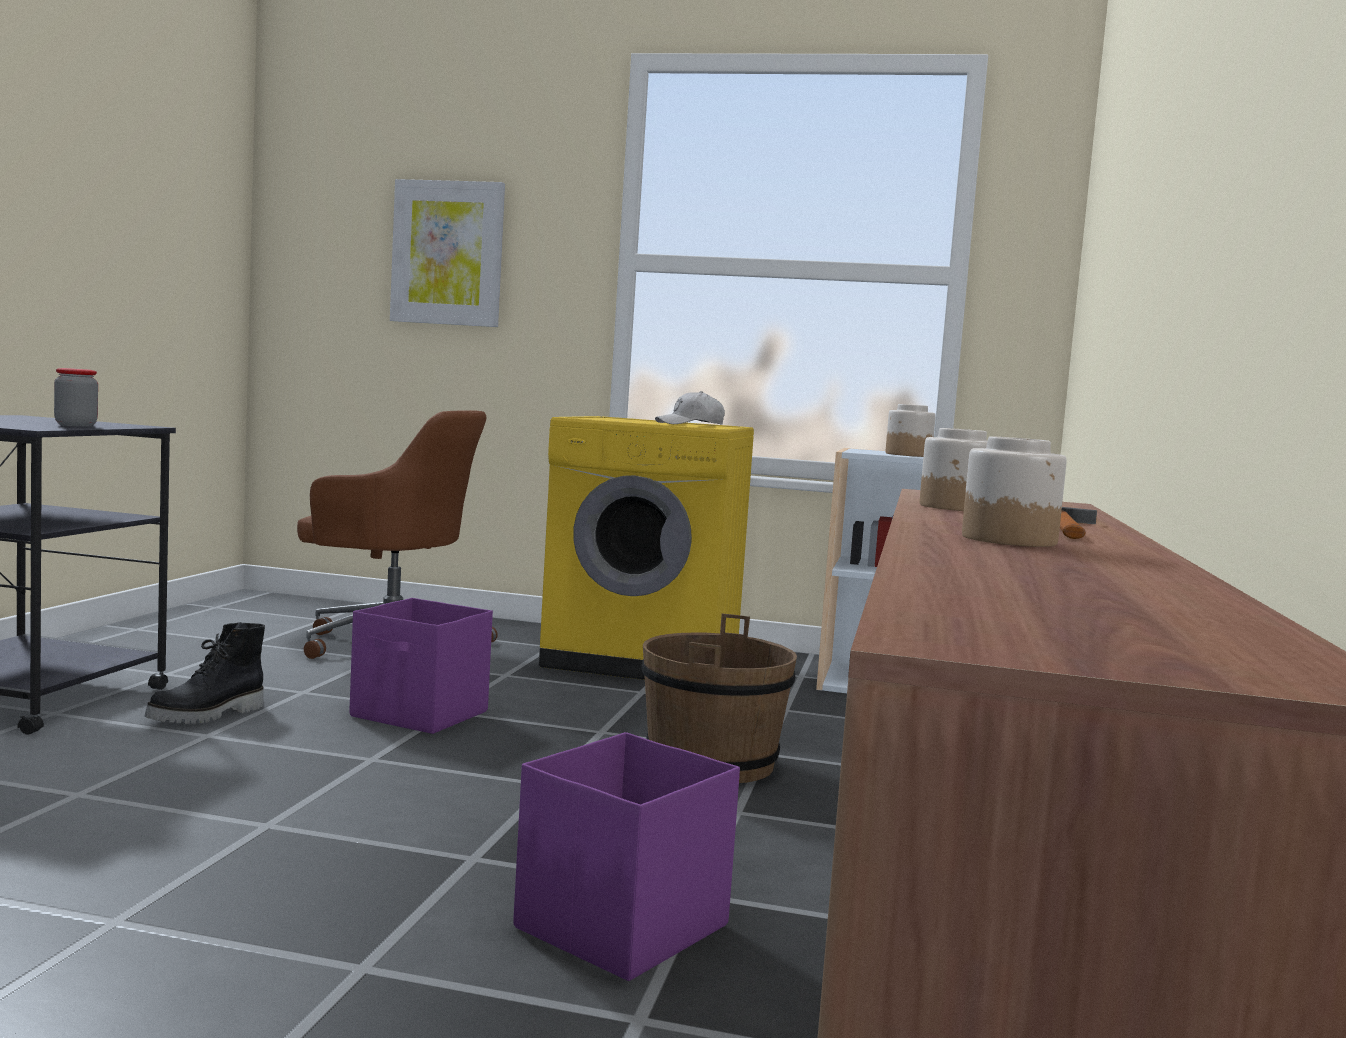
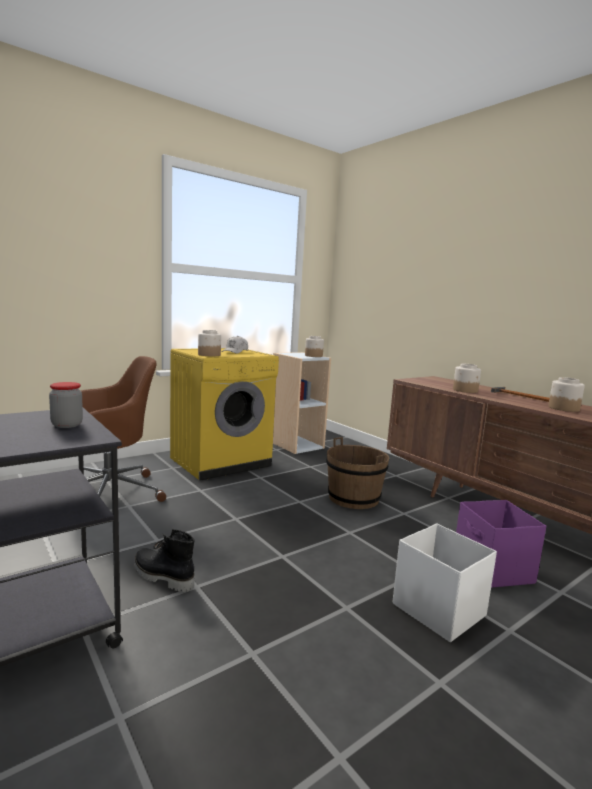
camera: 50 degrees left, 5 degrees up
(208, 716) = (162, 577): black boot -> black boot turned 135 degrees clockwise
(357, 892) = (438, 609): none -> white storage box
(420, 714) = (233, 525): purple storage box -> none
(448, 253) = (56, 255): picture -> none
(592, 418) = (209, 355): none -> jar

